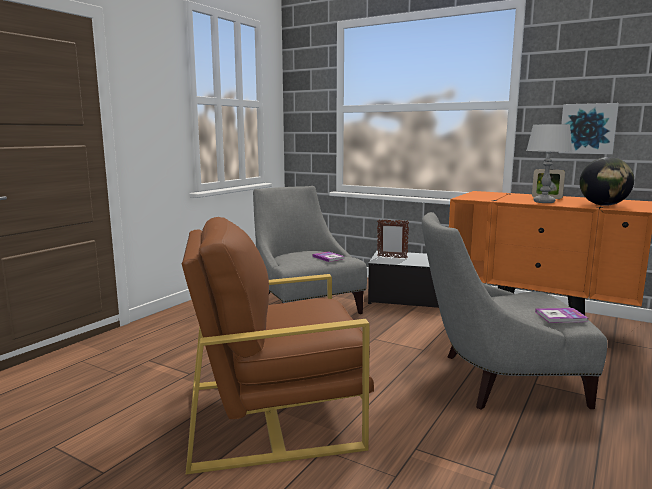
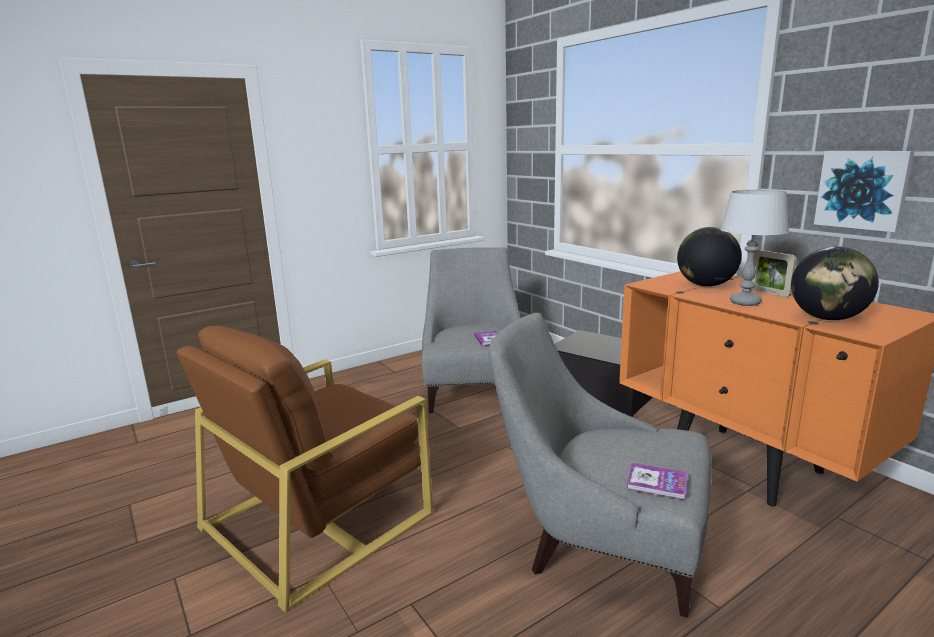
camera: 25 degrees right, 5 degrees up
(273, 414) = (319, 519): brown armchair -> brown armchair turned 60 degrees counterclockwise
(392, 257) = (585, 343): picture frame -> none
(502, 197) = (705, 285): none -> globe

